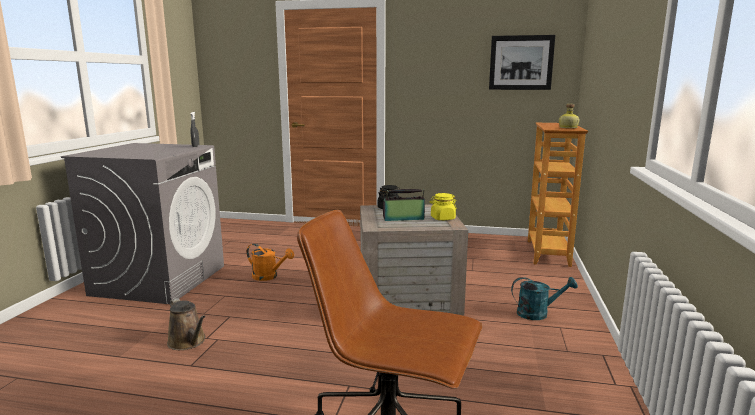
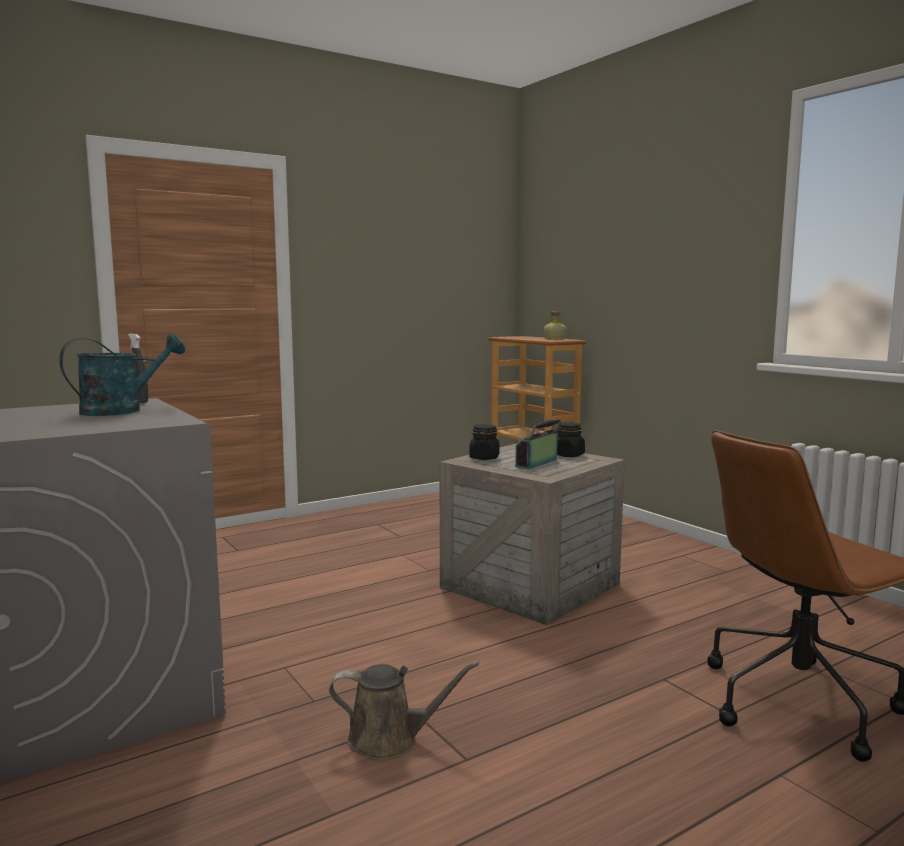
camera: 45 degrees left, 5 degrees down
(269, 277) = (289, 620): orange watering can -> none
(442, 218) = (568, 455): yellow jar -> black jar
(521, 62) = (459, 262): picture -> none
(538, 313) = (644, 550): turquoise watering can -> turquoise watering can (122, 410)

